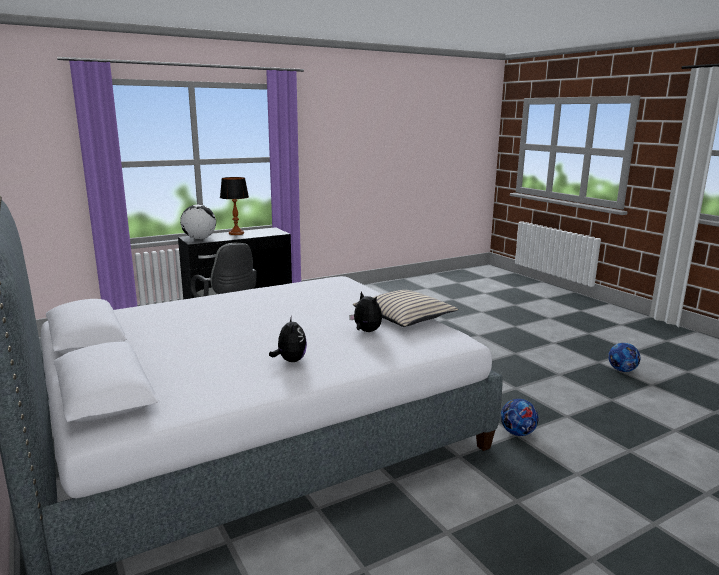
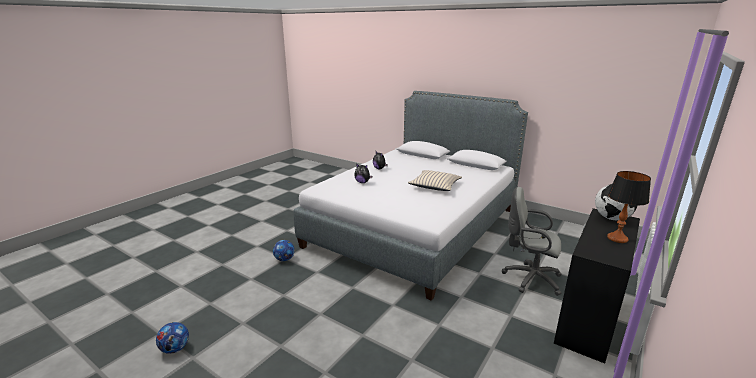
camera: 155 degrees right, 5 degrees up
(404, 317) = (351, 196): beige pillow -> beige pillow (435, 186)

